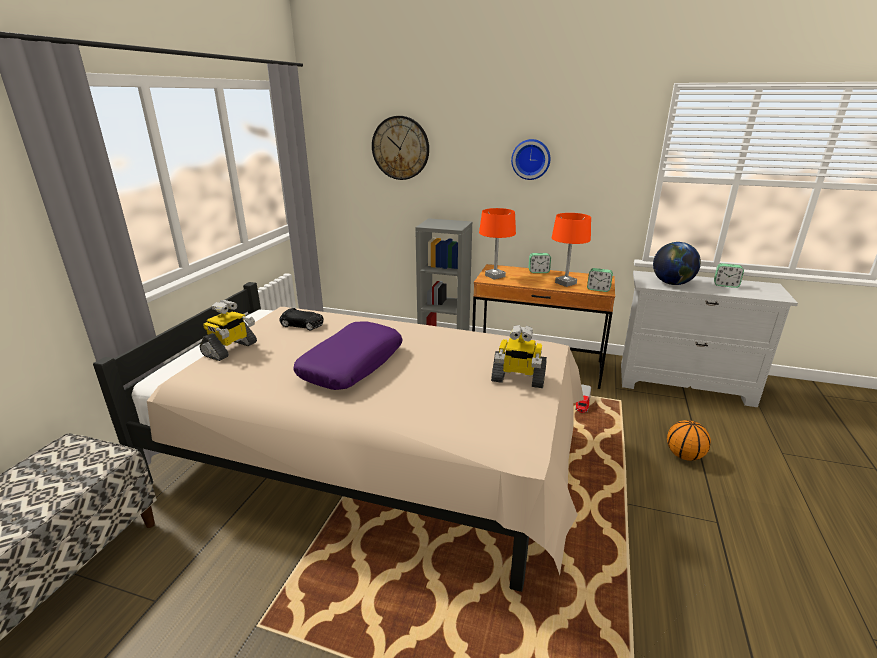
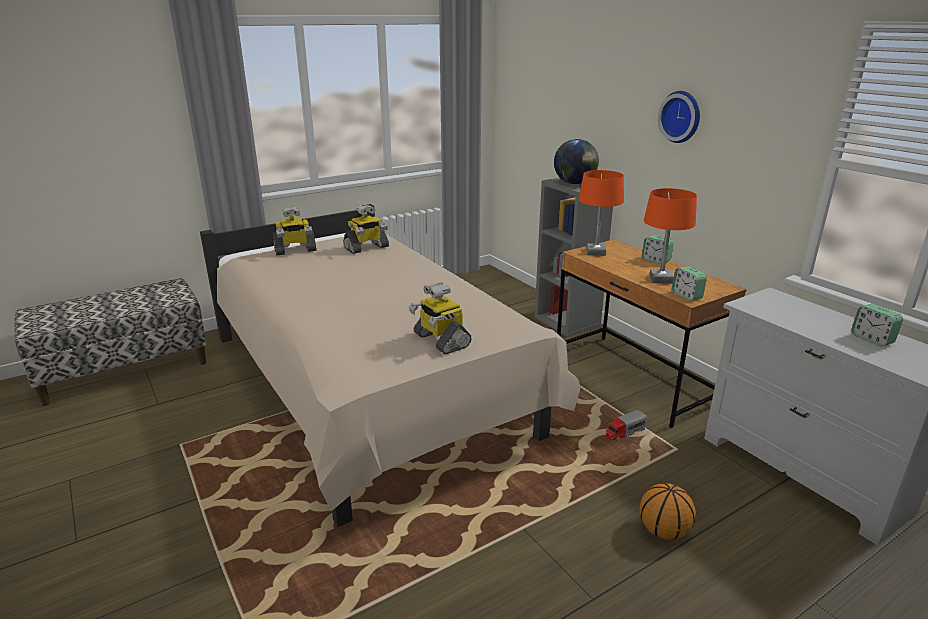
camera: 40 degrees right, 0 degrees up
(303, 324) = (366, 248): black toy car -> toy robot
(351, 364) = (345, 285): purple pillow -> none
(400, 148) = (563, 91): wall clock -> none
(672, 283) = (788, 314): globe -> globe (574, 183)

